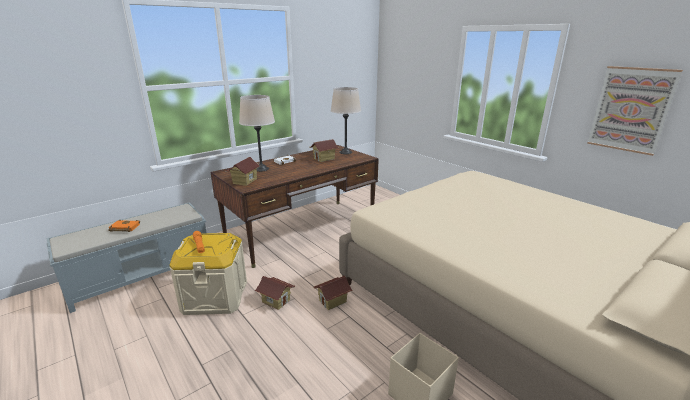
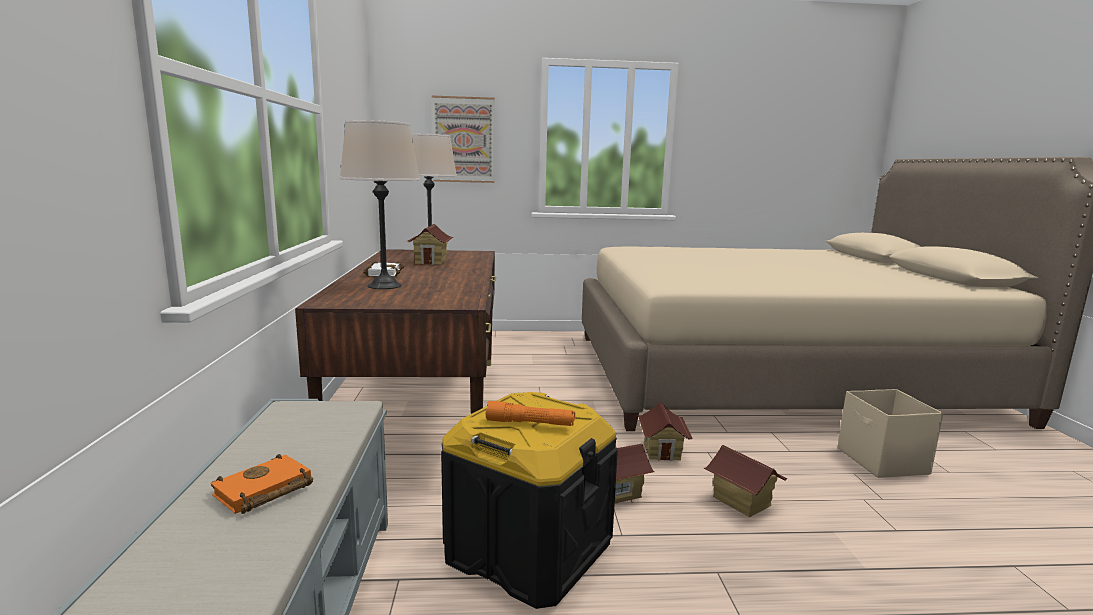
camera: 55 degrees left, 10 degrees down
(215, 296) = (527, 550): beige storage box -> black storage box
(244, 181) = (425, 300): toy house -> toy house (741, 501)
(631, 110) = (746, 150): picture -> picture (463, 140)

